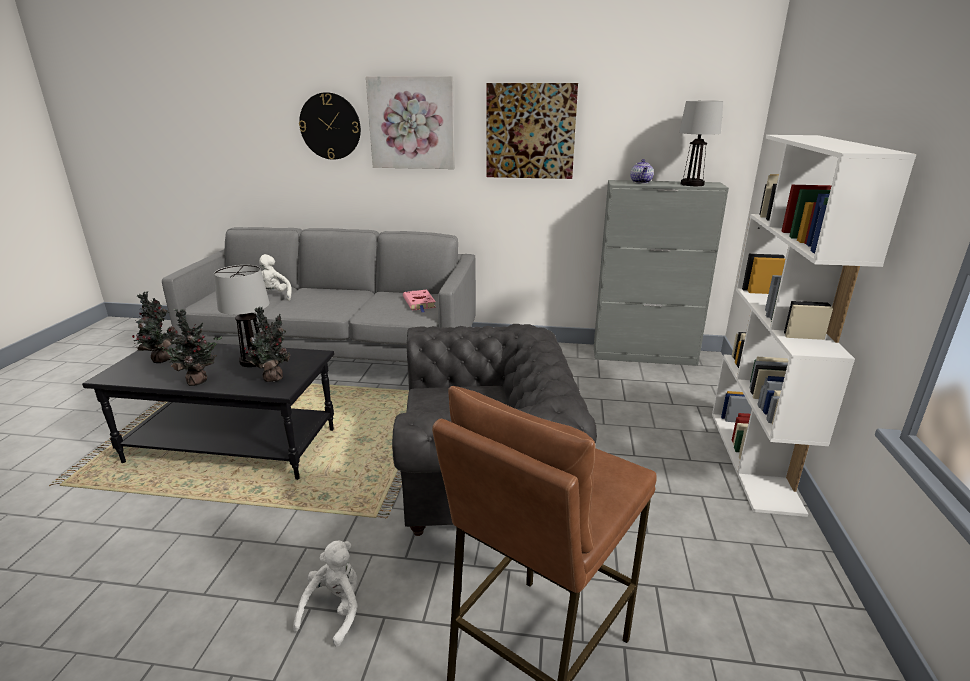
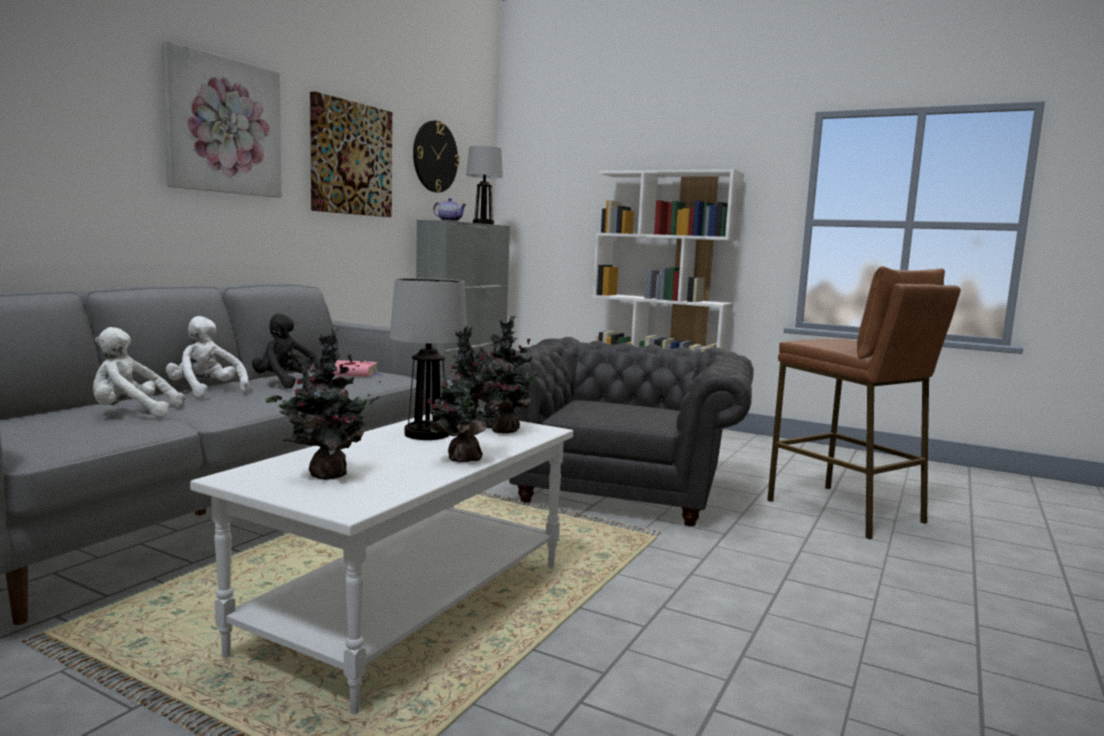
camera: 70 degrees left, 15 degrees down
(234, 445) = (409, 605): black coffee table -> white coffee table
(330, 126) = (90, 108): wall clock -> wall clock (435, 156)
(335, 610) = (790, 568): white plush toy -> white plush toy (206, 392)
(370, 300) = (286, 384): none -> black plush toy

